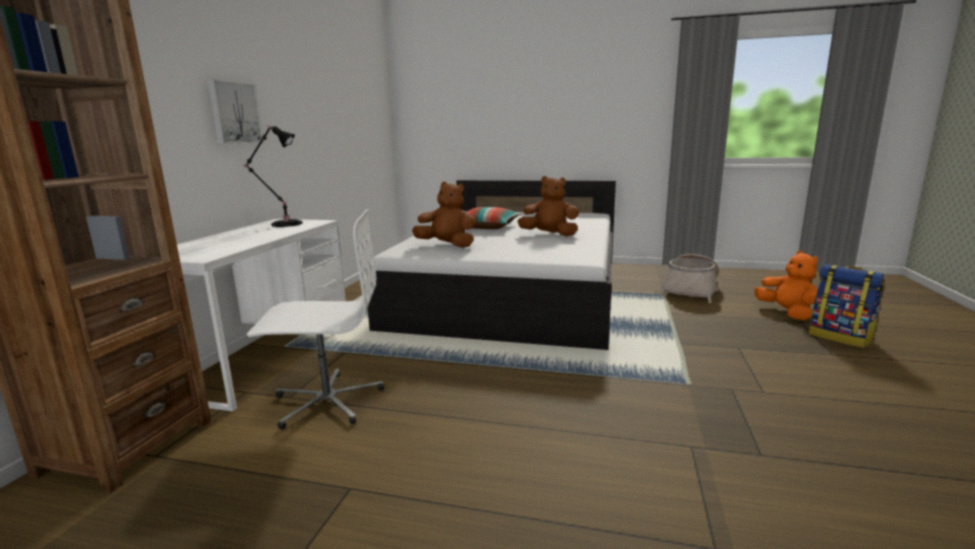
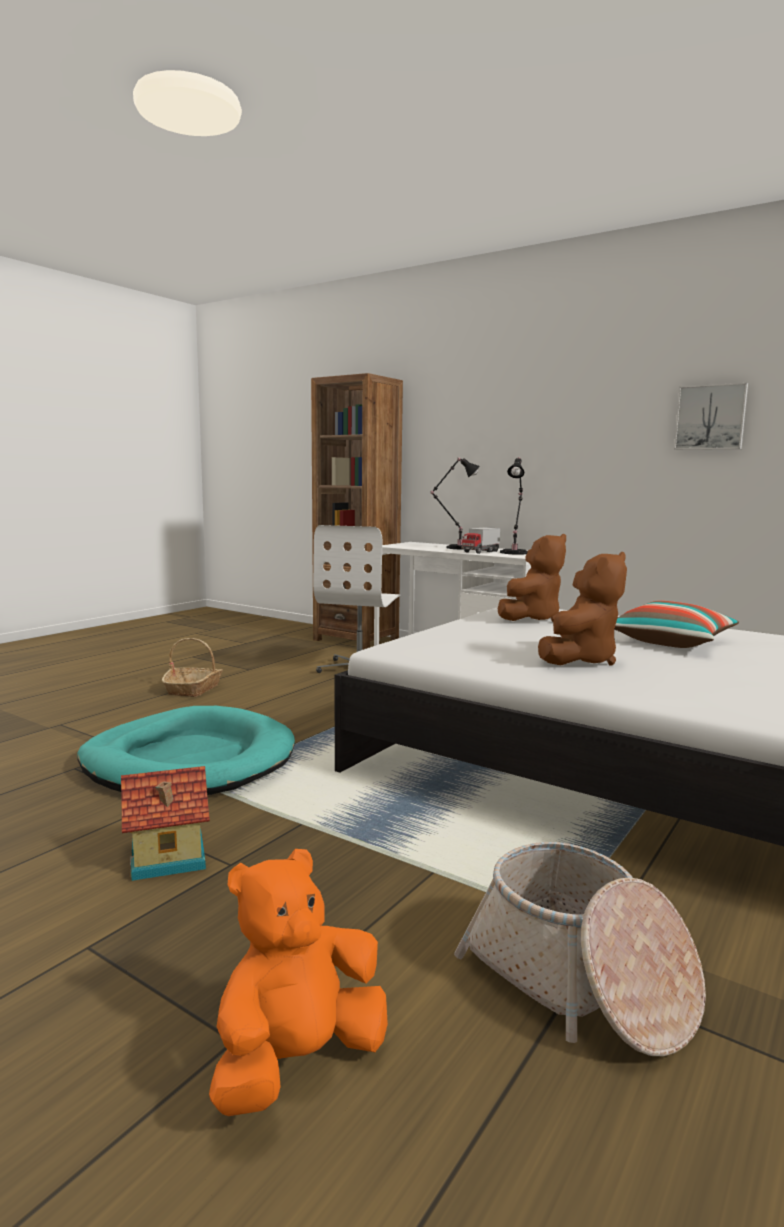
camera: 110 degrees right, 5 degrees down
(234, 113) = (531, 446): picture -> picture (710, 417)
(234, 238) = (457, 548): none -> black table lamp
(282, 230) = (480, 552): none -> toy truck
(480, 498) = (193, 689): none -> basket
(667, 404) = (189, 761): none -> turquoise dog bed
(764, 362) = (168, 858): none -> toy house
(786, 313) = (298, 1060): orange plush toy -> orange plush toy turned 135 degrees clockwise
(840, 337) = (104, 1028): backpack -> none

